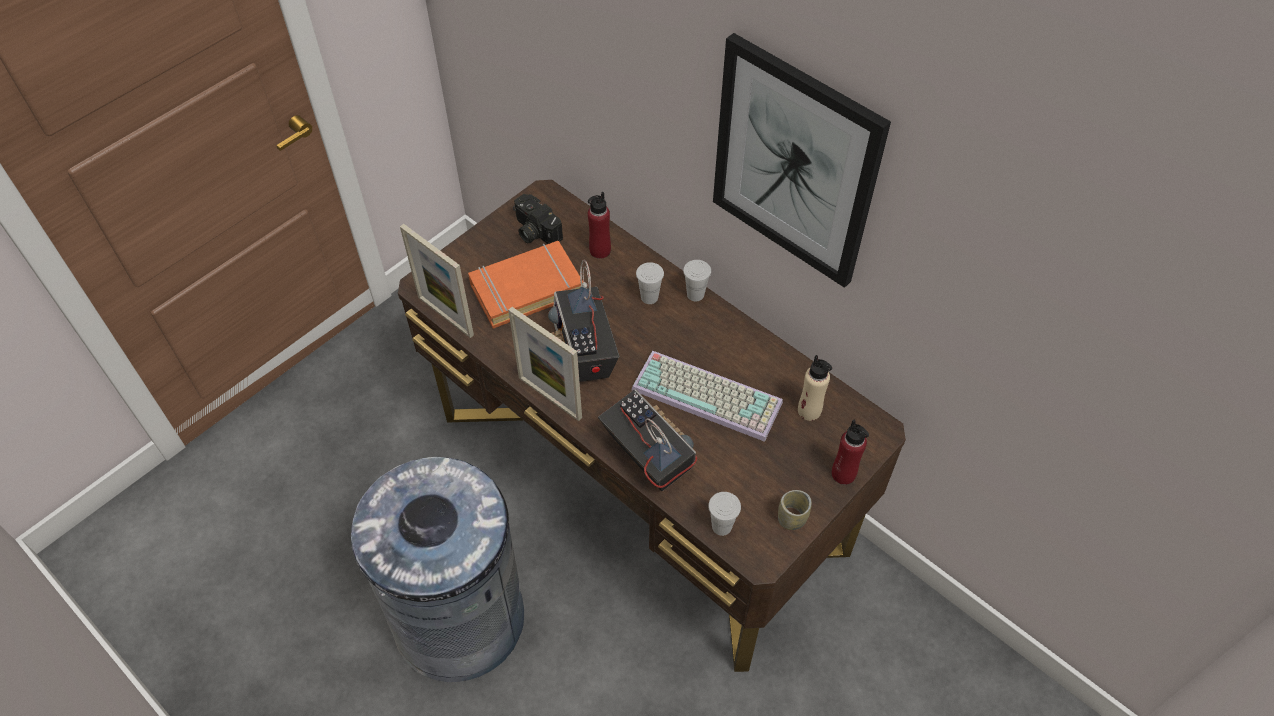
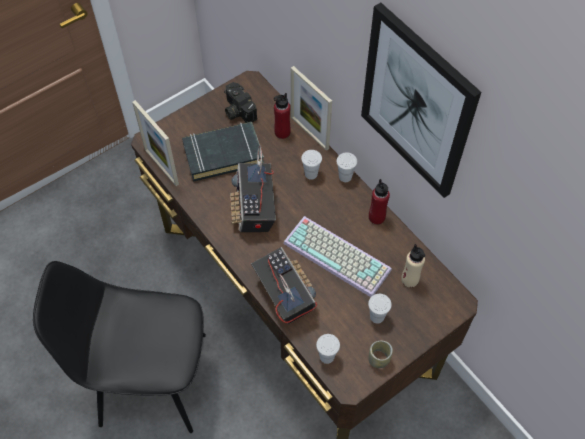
camera: 10 degrees right, 5 degrees up
(460, 619) = (149, 378): grey trash can -> black chair
(526, 289) = (223, 154): orange book -> black book
(550, 397) = (223, 240): picture frame -> picture frame (309, 133)
(777, 464) = (377, 317): none -> white cup
(843, 474) = (424, 332): red bottle -> red bottle (376, 217)

